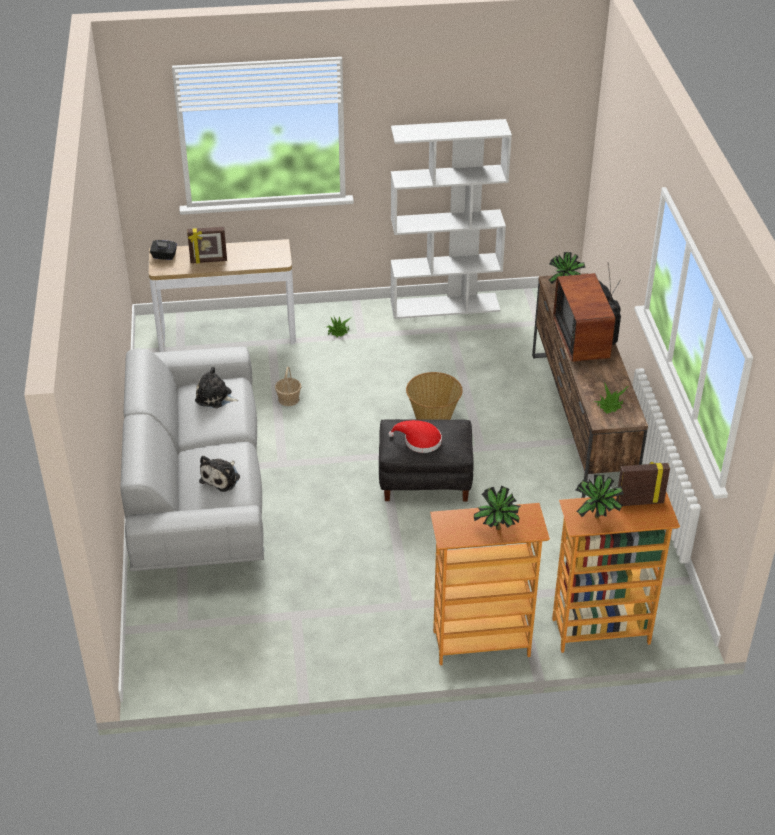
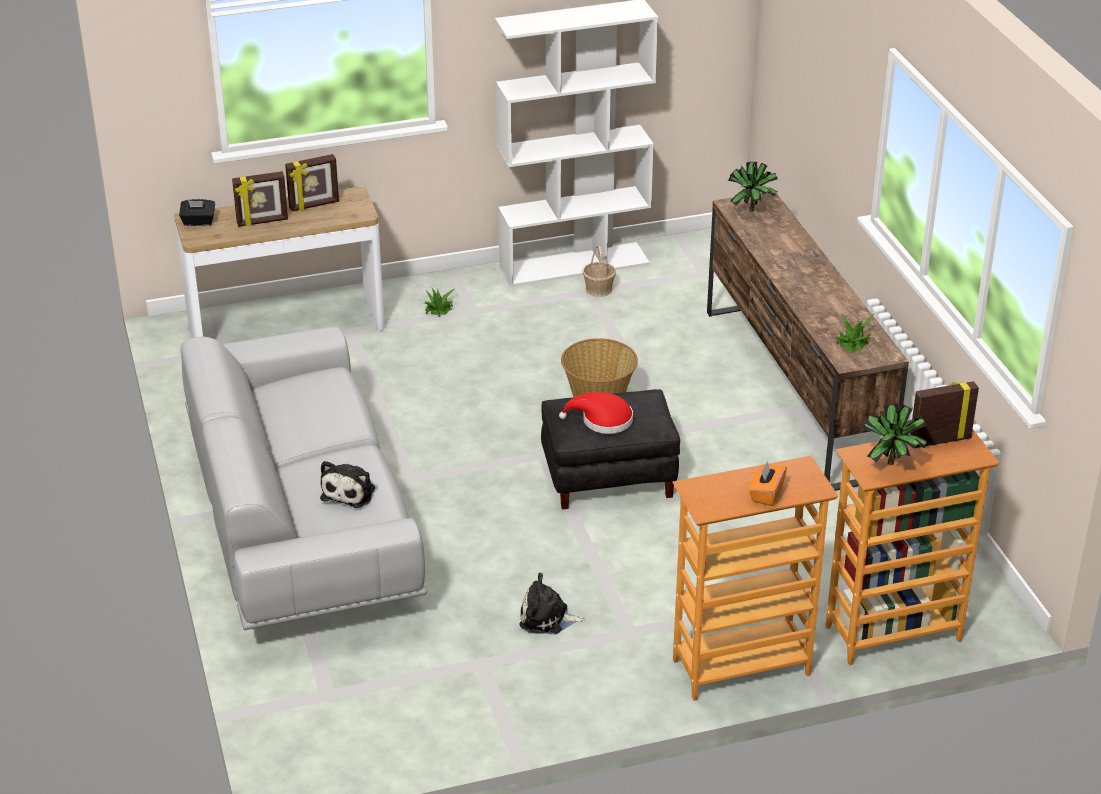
camera: 10 degrees left, 5 degrees down
(215, 397) = (311, 394): plush toy -> plush toy (547, 618)
(248, 251) = (314, 205): none -> picture frame
(289, 399) = (395, 398): basket -> basket (599, 289)
(496, 530) = (766, 494): potted plant -> orange tissue box
(586, 340) = (798, 269): television -> none

